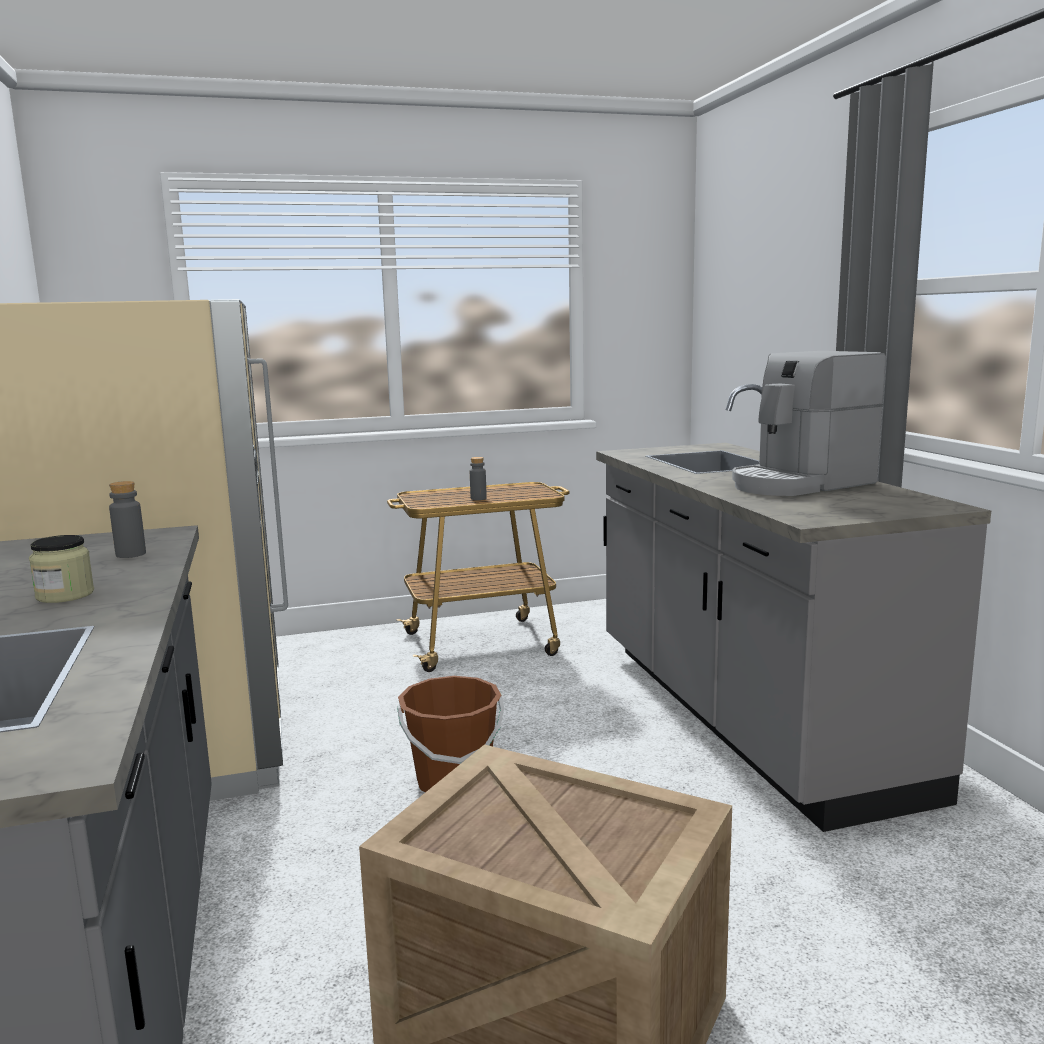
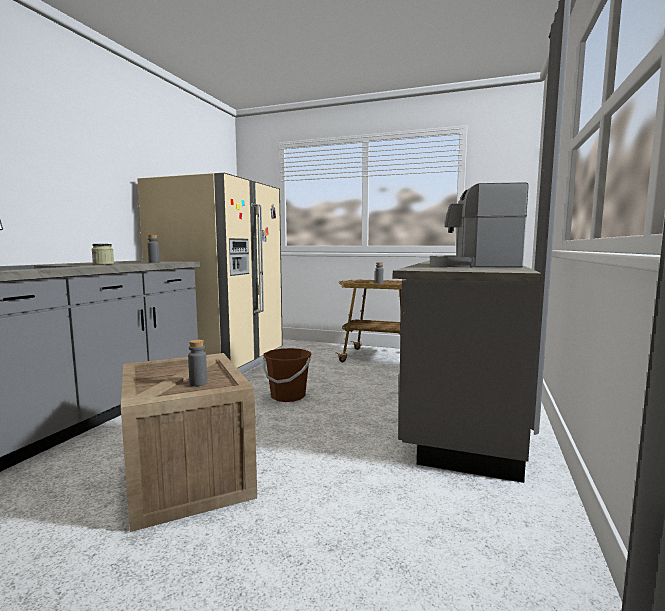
camera: 35 degrees right, 5 degrees down
(615, 833) = (198, 383): none -> grey bottle

